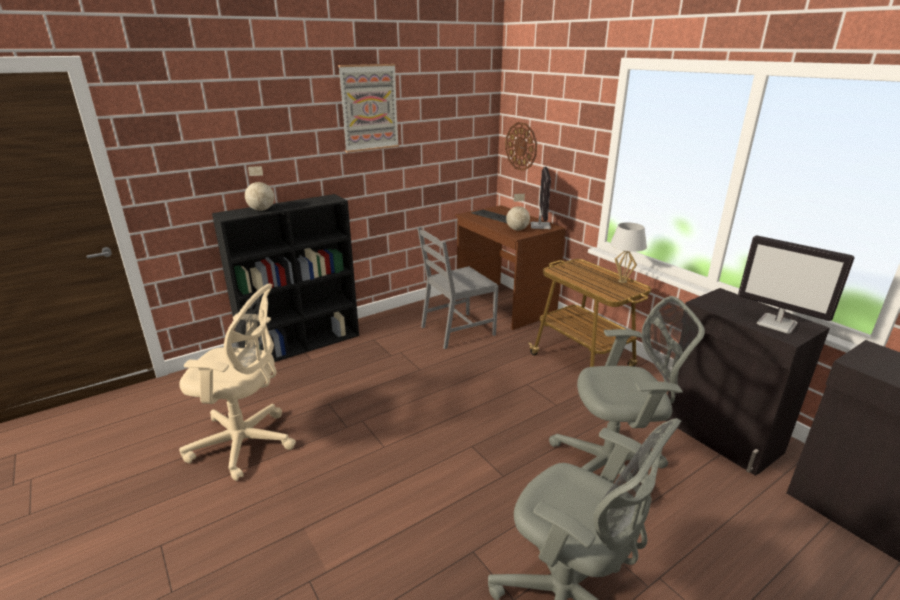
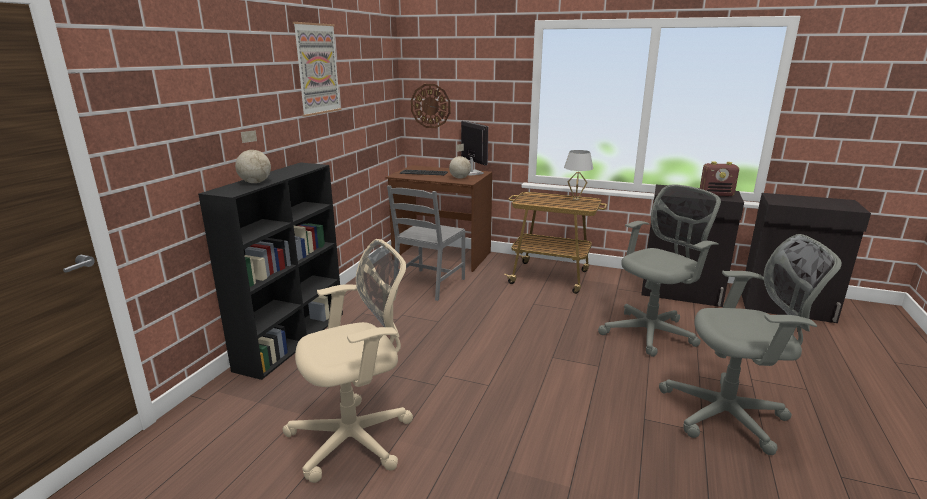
camera: 35 degrees left, 5 degrees down
(777, 324) = (716, 194): monitor -> radio

